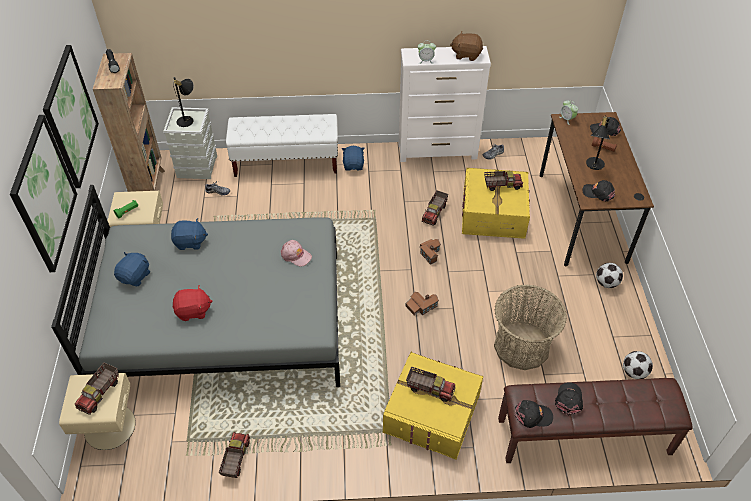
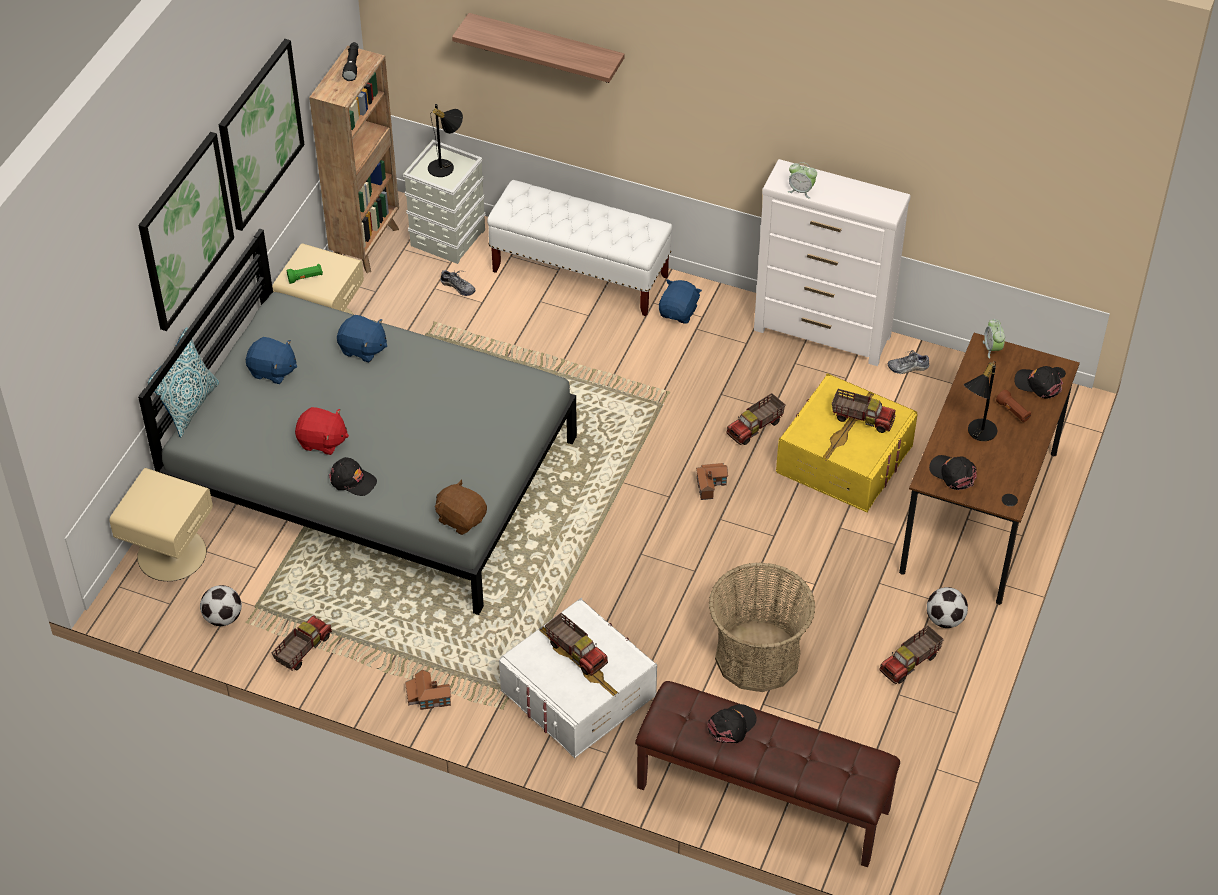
camera: 25 degrees right, 0 degrees up
(86, 320) = (189, 406): none -> pillow
(100, 393) = (169, 502): toy truck -> toy truck (910, 663)
(135, 276) = (272, 371): blue plush toy -> blue plush toy turned 60 degrees clockwise
(237, 19) = (546, 49): none -> shelf
(296, 255) = (490, 415): pink cap -> none
(421, 306) = (651, 553): toy house -> toy house (428, 696)
(431, 414) = (578, 693): yellow storage box -> white storage box
(466, 54) = (868, 199): brown plush toy -> brown plush toy (461, 518)
(533, 415) = (672, 725): black cap -> black cap (352, 480)
(634, 372) = (893, 750): football -> football (223, 617)

